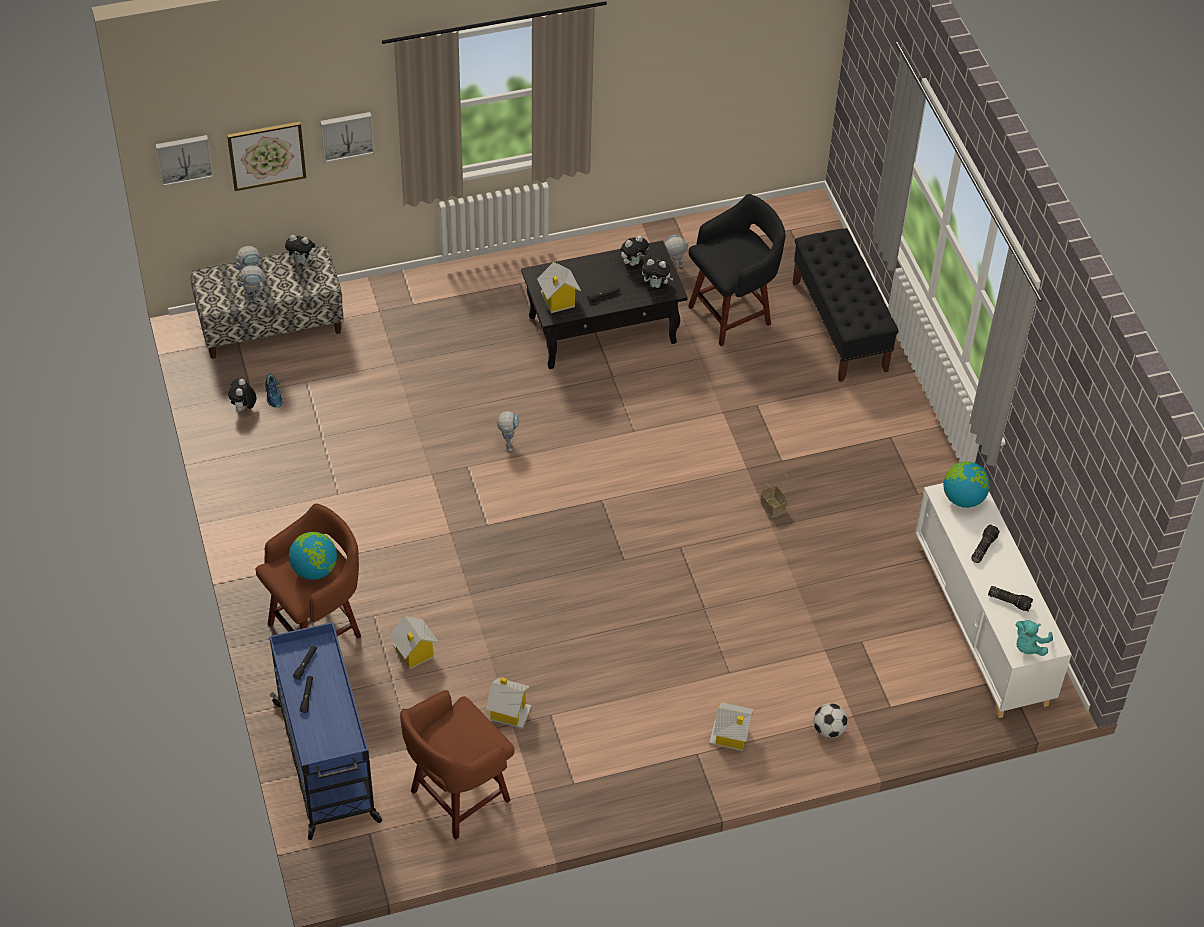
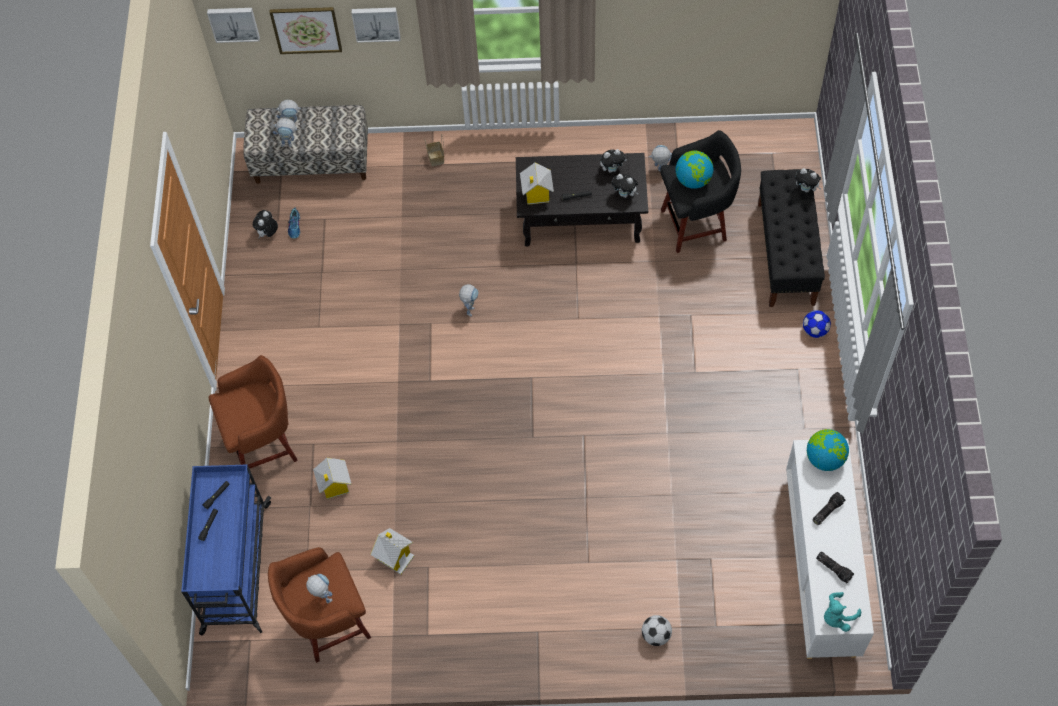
camera: 20 degrees right, 10 degrees up
(302, 261) = (339, 116): plush toy -> plush toy (806, 189)
(314, 569) = (253, 409): globe -> globe (693, 180)
(463, 742) = (322, 597): none -> toy robot
(730, 737) = (570, 622): toy house -> none
(773, 507) = (674, 415): basket -> basket (436, 158)
(896, 396) = (815, 330): none -> football

